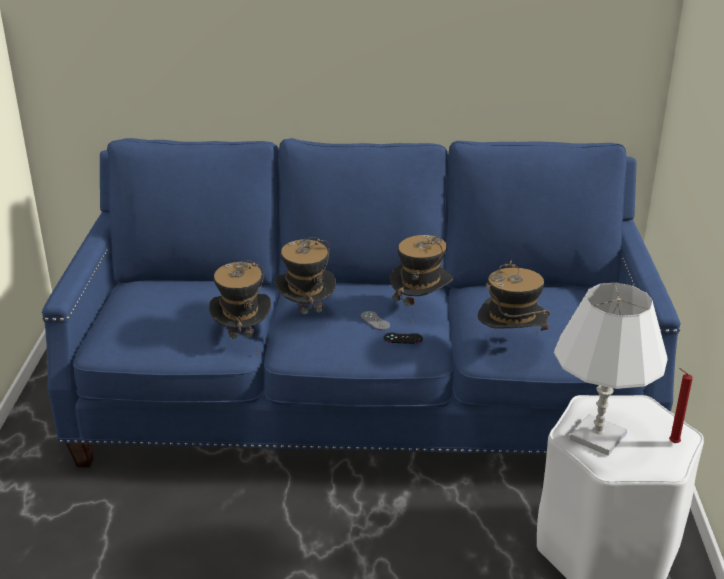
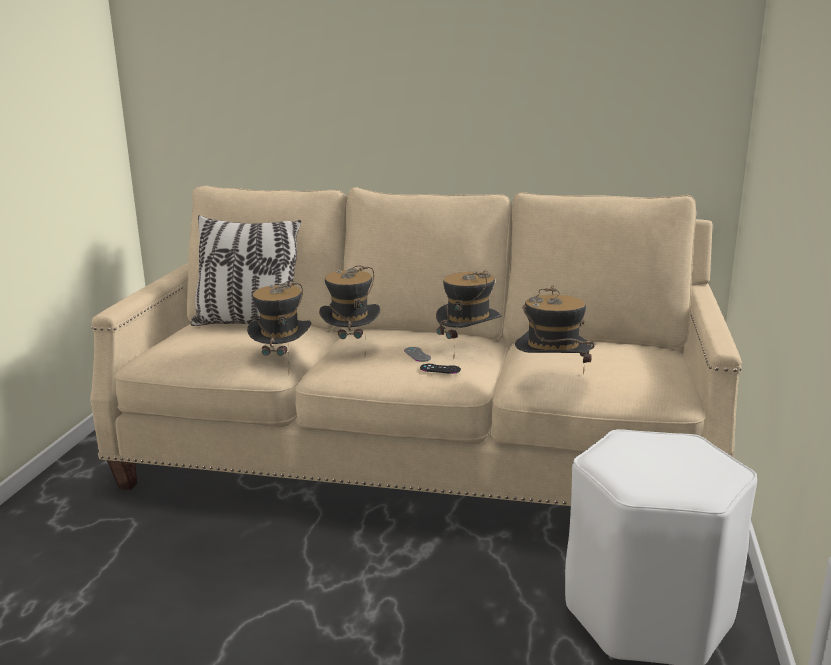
camera: 10 degrees right, 10 degrees down
(186, 287) = (248, 324): none -> pillow
(363, 401) = (418, 456): blue sofa -> beige sofa
(598, 436) = (628, 464): white table lamp -> none
(672, 442) = (716, 476): red candle -> none

